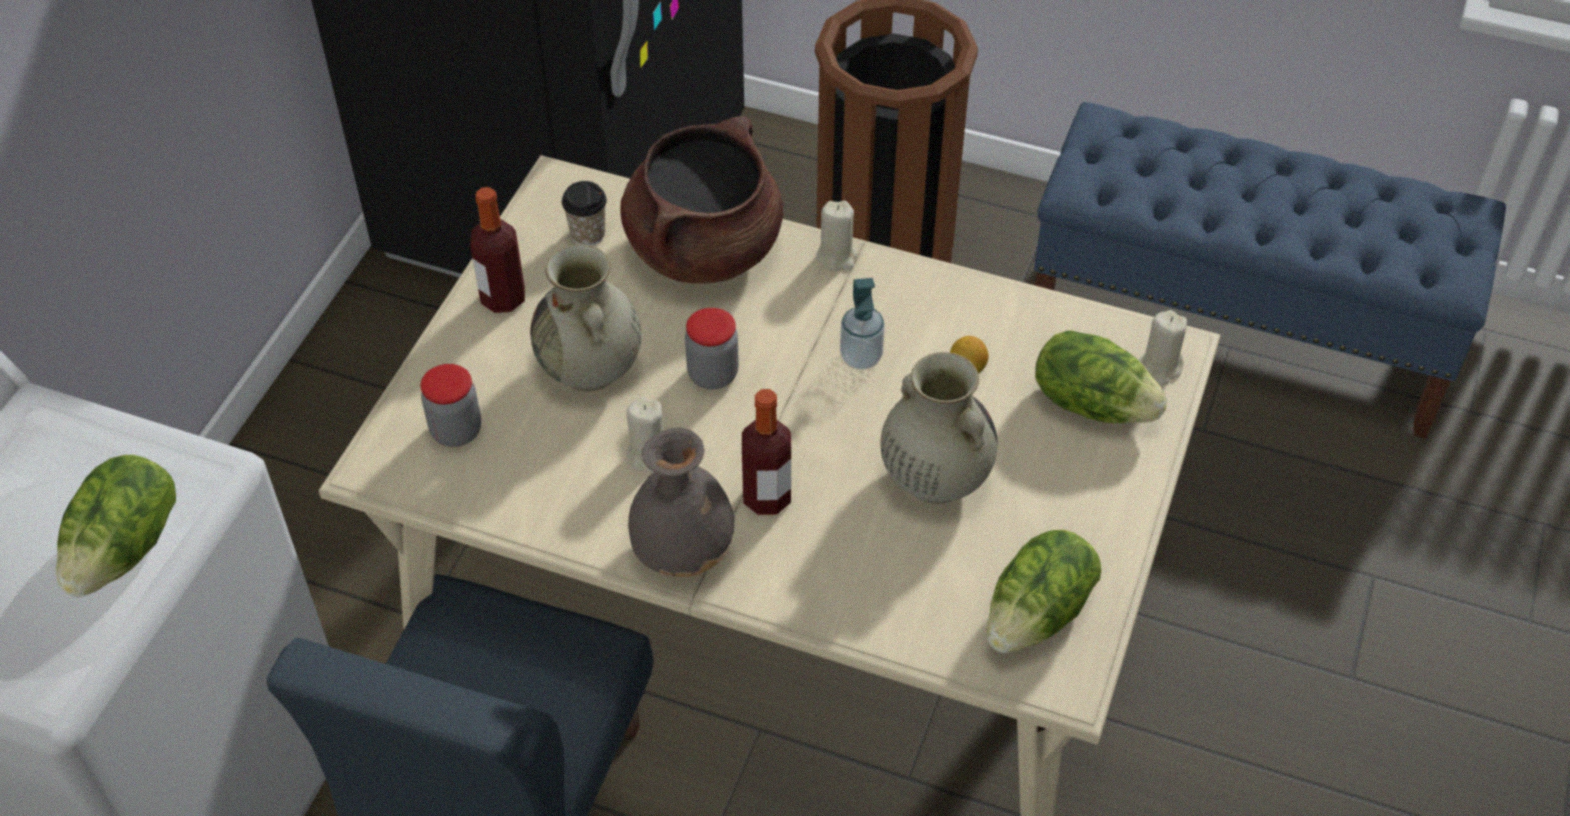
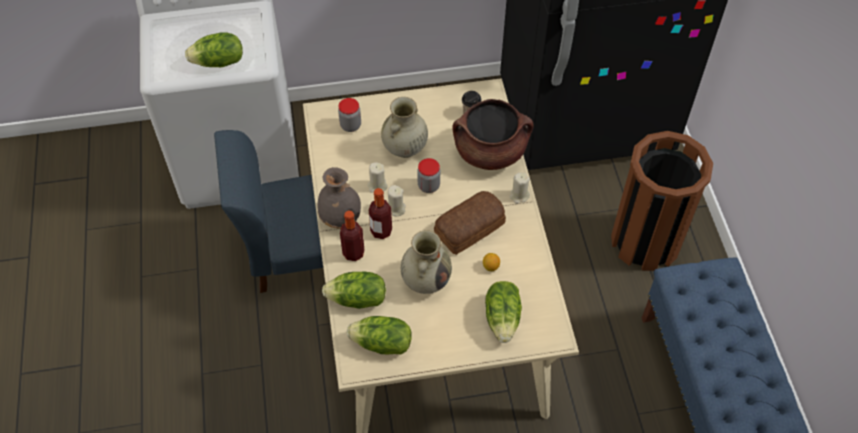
camera: 60 degrees right, 5 degrees up
(503, 298) = (420, 105): bottle -> bottle (353, 253)
(861, 357) = (471, 228): soap dispenser -> bread
(908, 610) = (357, 299): none -> lettuce
(1160, 367) = (541, 335): beige candle -> beige candle (395, 209)

